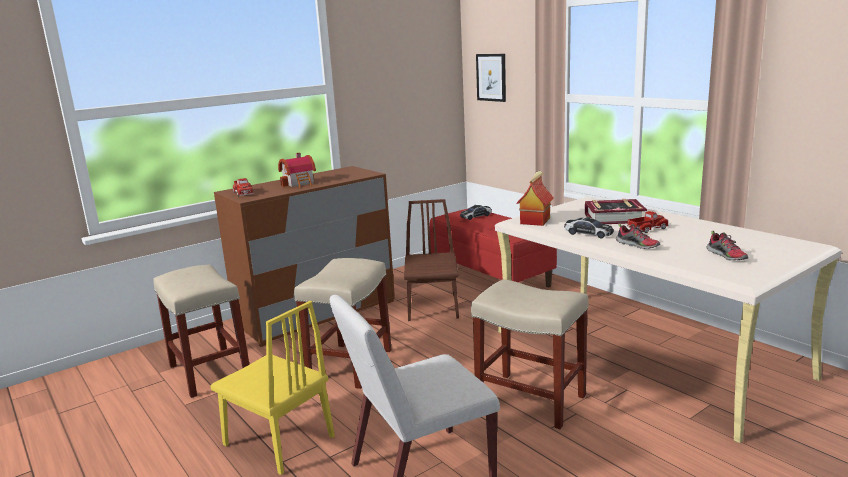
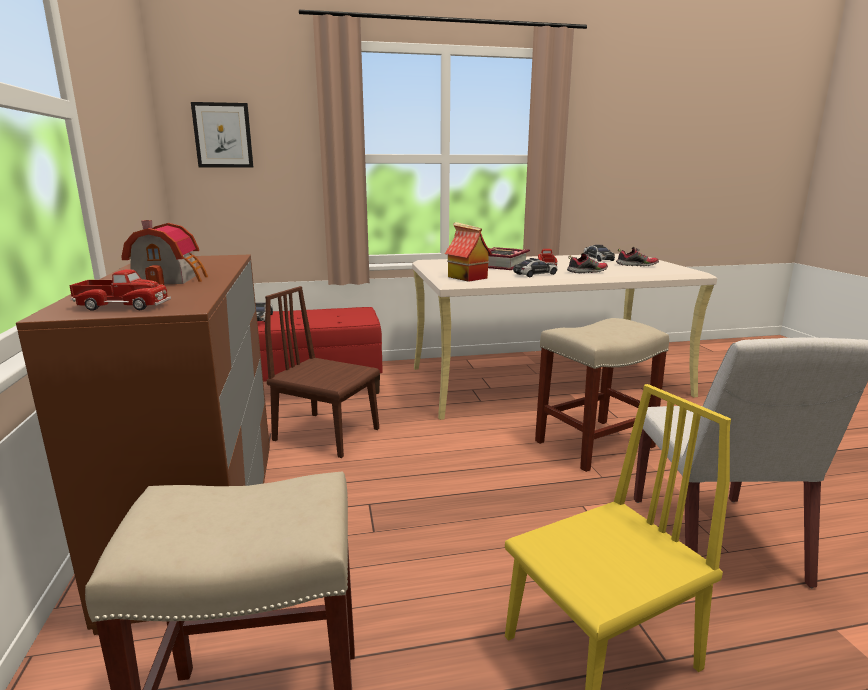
camera: 65 degrees left, 0 degrees up
(350, 364) = (415, 529): beige stool -> none
(735, 238) = (598, 259): none -> toy car

